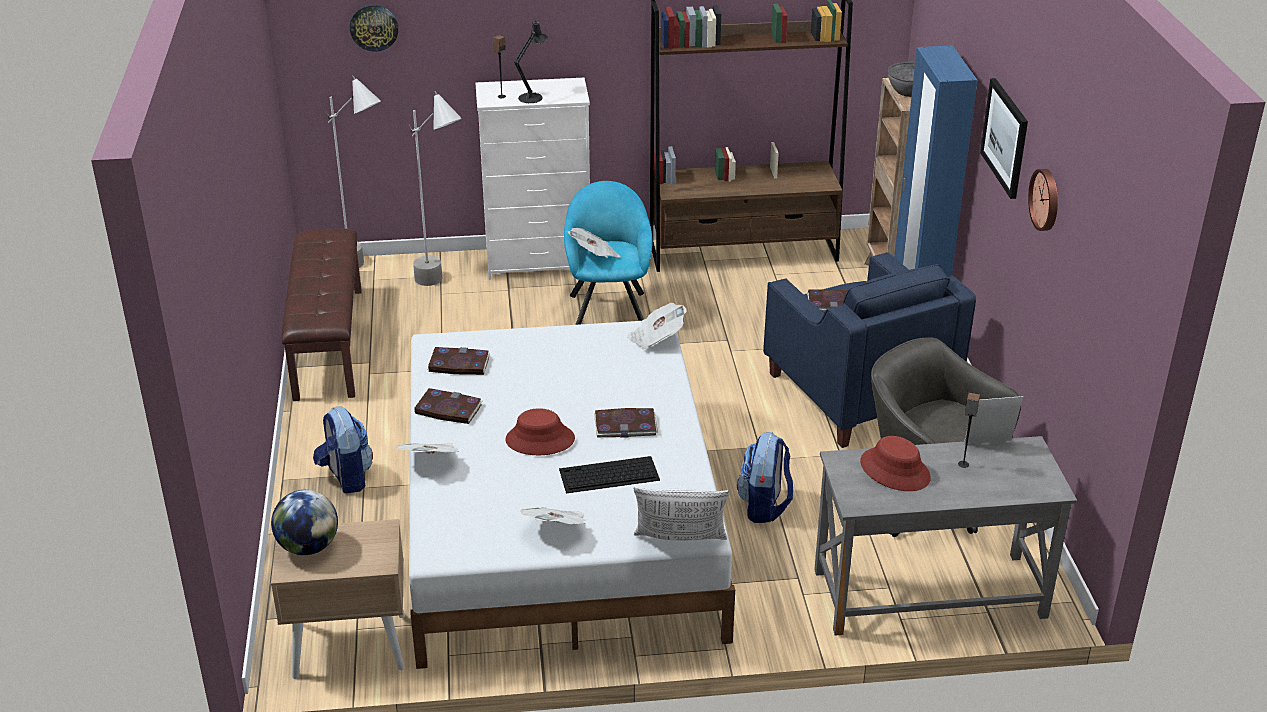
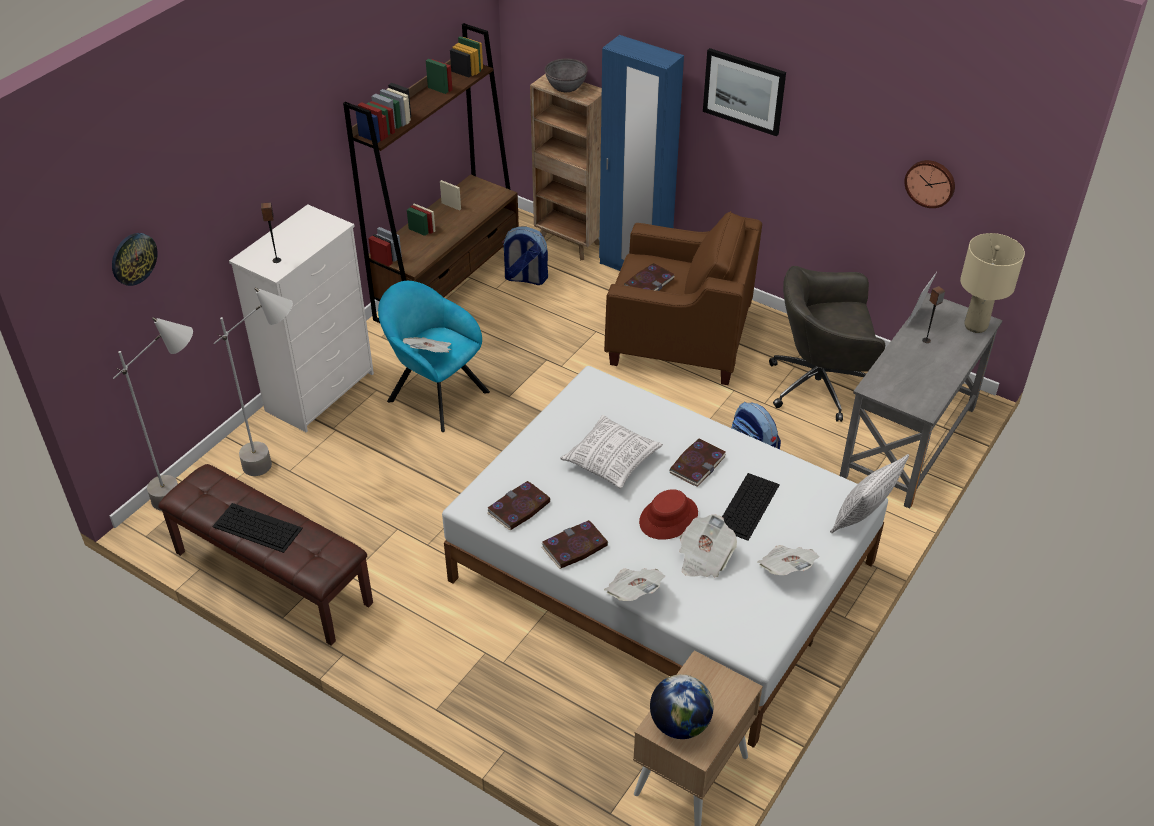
camera: 50 degrees left, 10 degrees up
(313, 277) = (256, 527): none -> keyboard
(346, 477) = (477, 666): backpack -> backpack (525, 278)
(532, 96) = (302, 245): black table lamp -> none
(570, 381) = (611, 461): none -> pillow
(656, 339) = (605, 387): newspaper -> newspaper (704, 558)
(858, 394) = (679, 341): blue armchair -> brown armchair
(895, 470) = (905, 371): red hat -> none
(1037, 486) = (976, 326): none -> beige table lamp
(1046, 199) = (839, 125): wall clock -> wall clock (930, 182)

